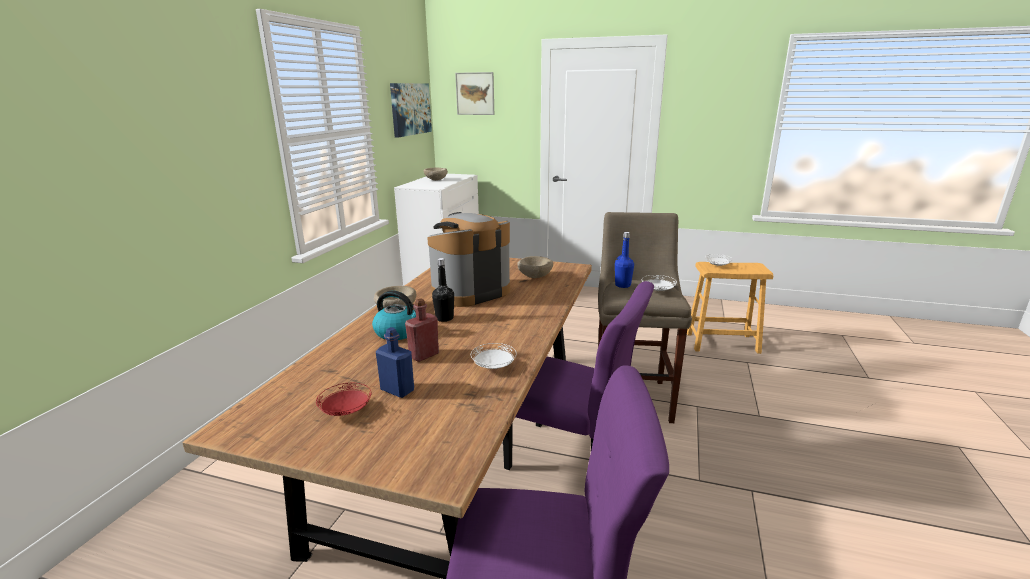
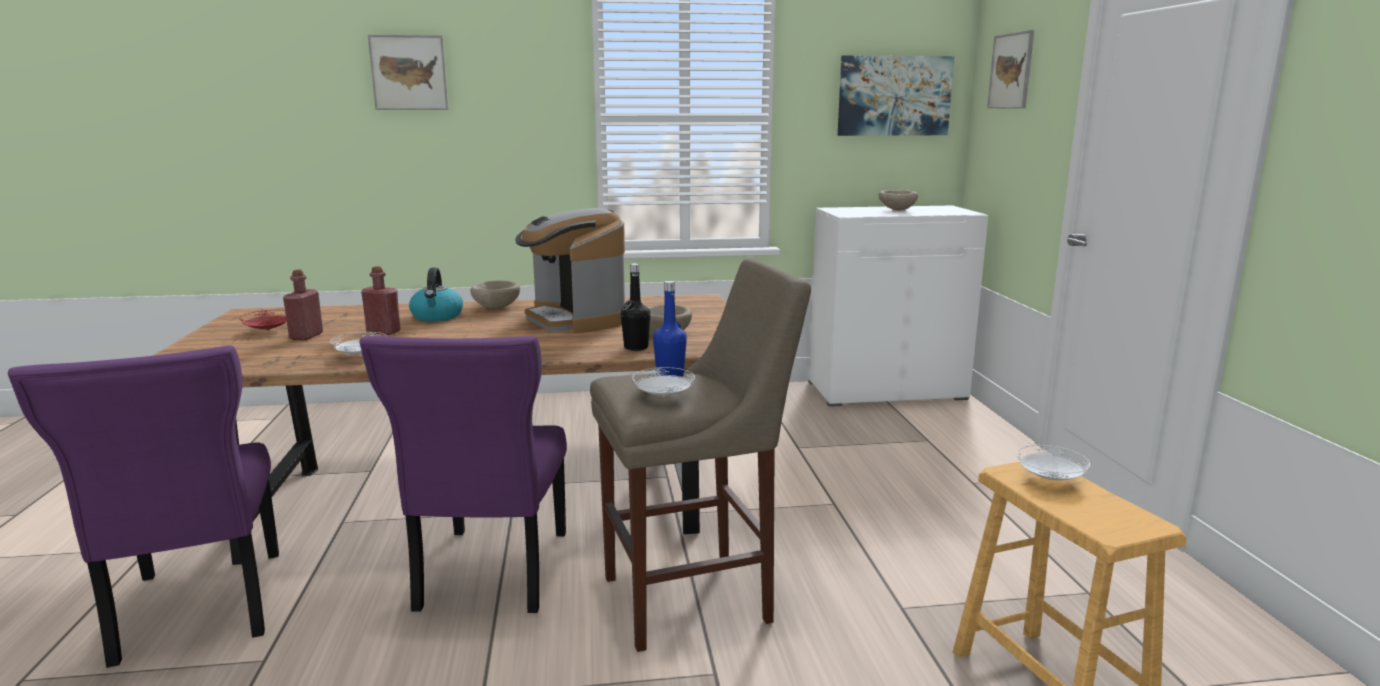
camera: 65 degrees right, 5 degrees down
(114, 105) = (409, 73): none -> picture
(397, 390) = (306, 336): blue bottle -> red bottle
(444, 318) = (483, 323): black bottle -> black bottle (636, 347)
(470, 292) = (575, 320): coffee machine -> coffee machine turned 150 degrees counterclockwise

